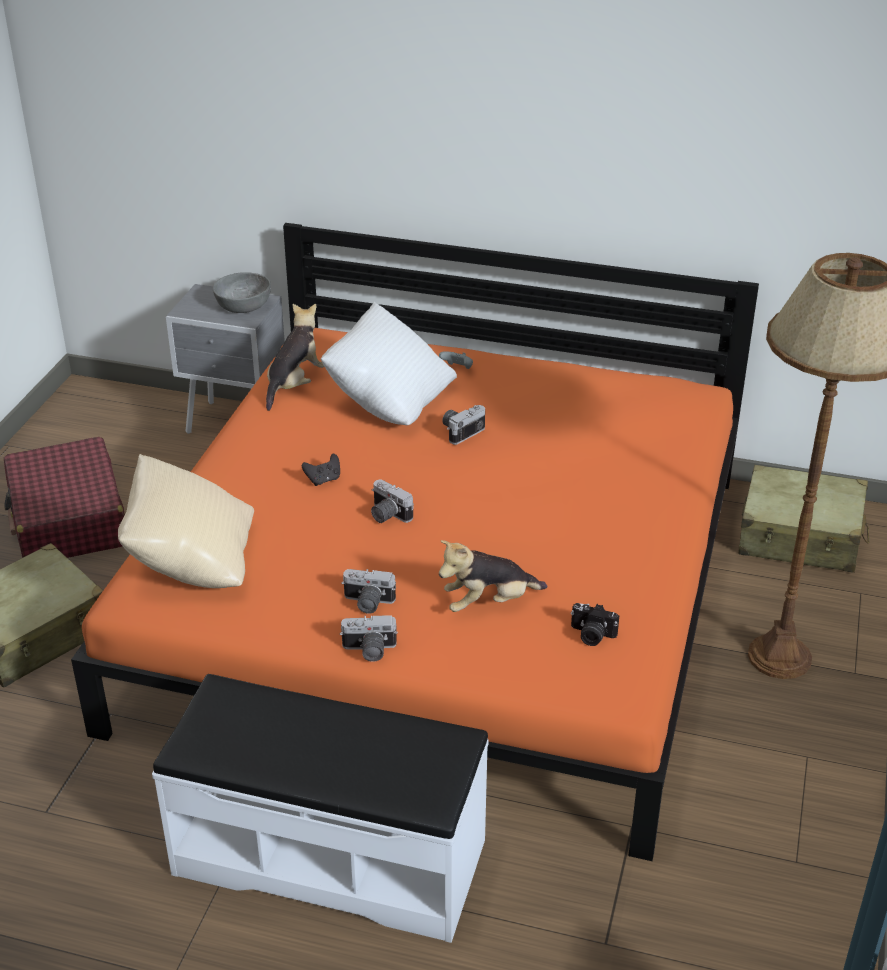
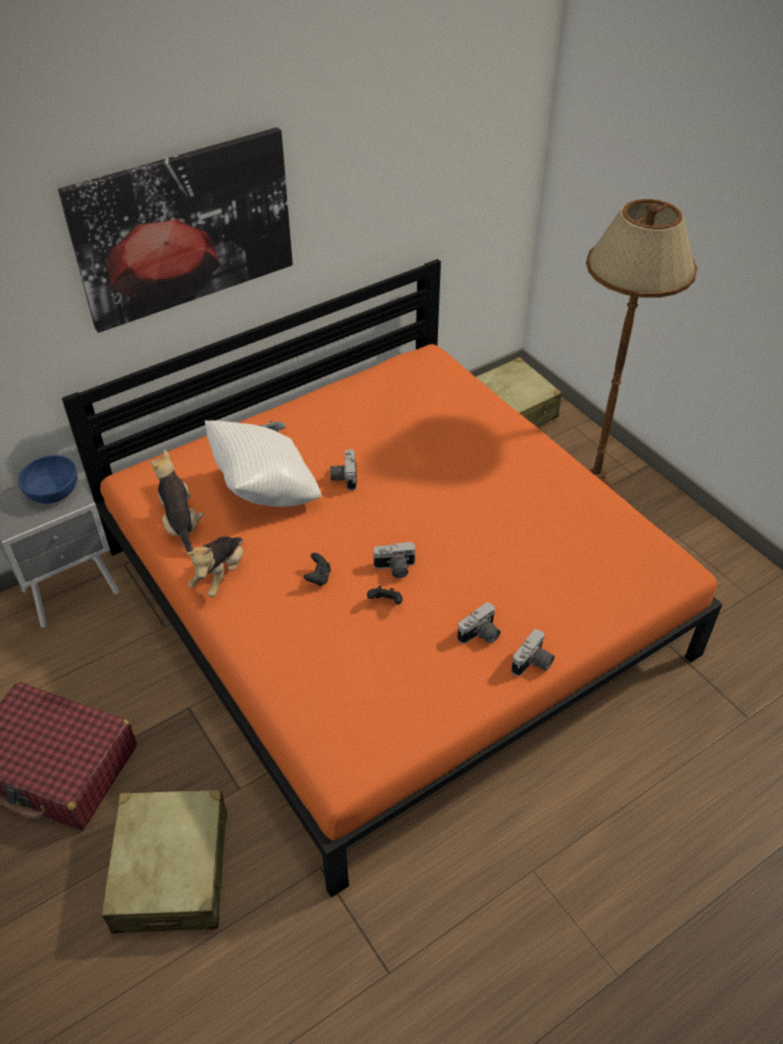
camera: 50 degrees left, 10 degrees up
(192, 562) = (336, 707): beige pillow -> none
(243, 305) = (52, 491): grey bowl -> blue bowl
(330, 855) = (576, 812): white bench -> none
(340, 530) = (386, 602): none -> black game controller
(446, 110) = (184, 228): none -> picture
(488, 603) = (538, 576): plush toy -> plush toy (220, 575)
(591, 635) = (613, 549): camera -> none

